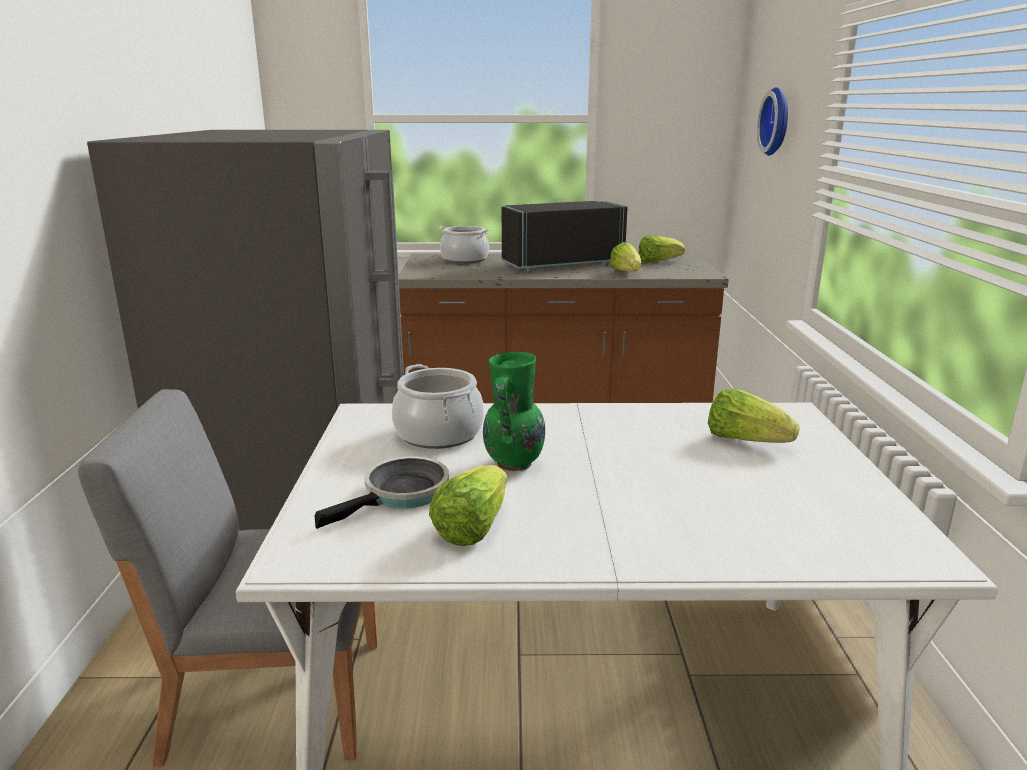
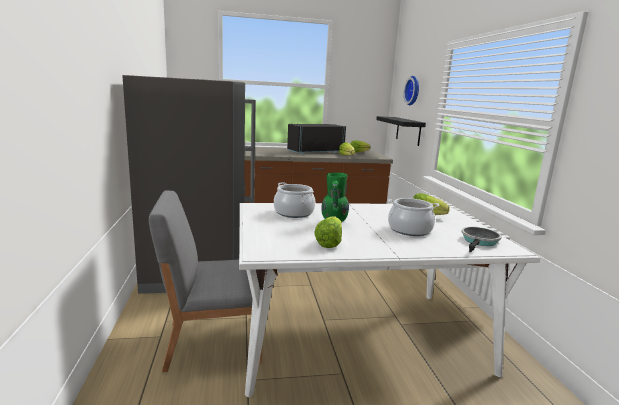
camera: 10 degrees left, 5 degrees down
(401, 495) = (291, 233): frying pan -> frying pan (479, 241)
(464, 260) = (267, 149): cooking pot -> cooking pot (409, 230)
(766, 213) = (408, 130): none -> black shelf

